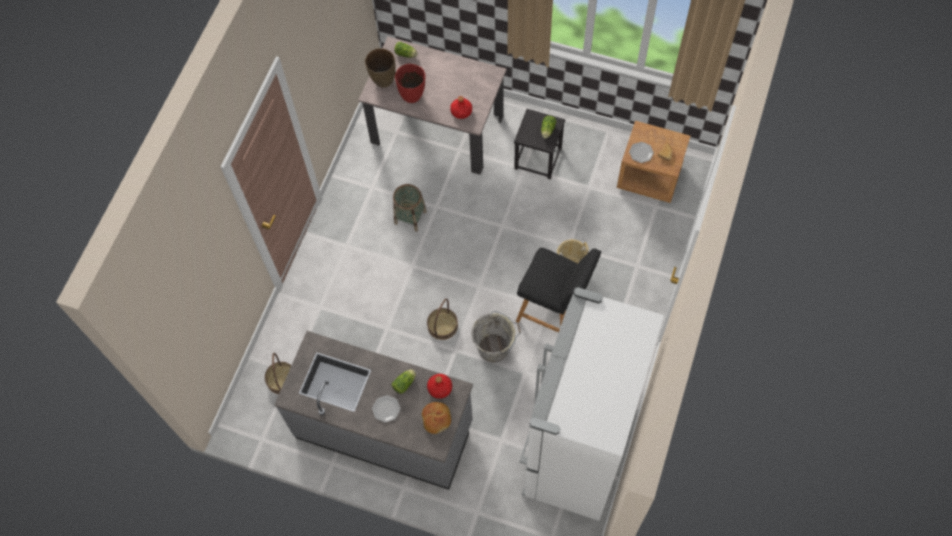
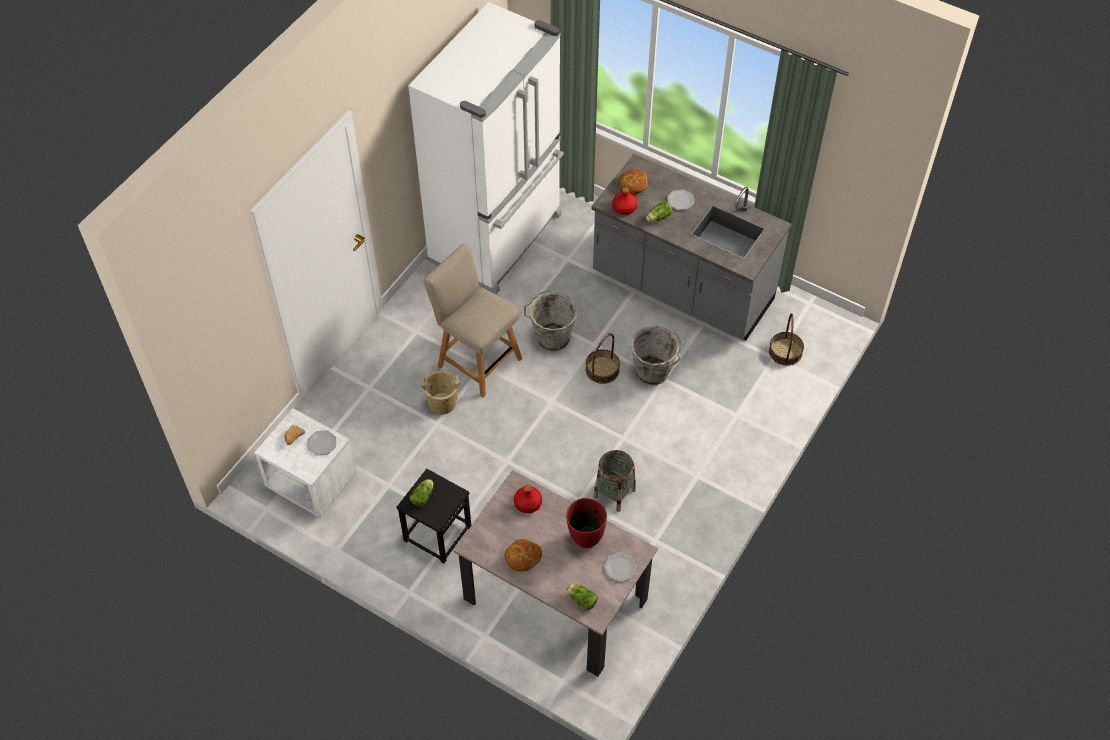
camera: 170 degrees left, 10 degrees down
(383, 80) = (620, 567): brown vase -> plate
(397, 332) = (653, 373): none -> grey bucket
(455, 73) = (522, 557): none -> bread
(554, 311) = (476, 360): black chair -> beige chair
(649, 176) = (311, 482): brown nightstand -> white nightstand

